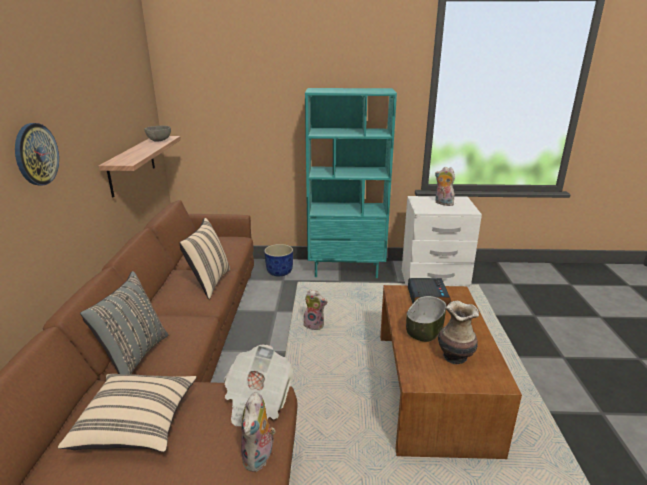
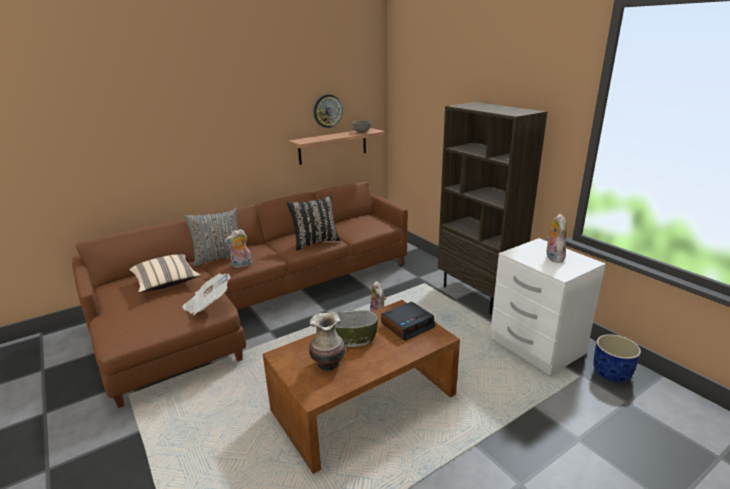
camera: 55 degrees right, 0 degrees up
(36, 154) = (225, 125): wall clock -> wall clock (327, 111)
(209, 283) = (315, 242): beige pillow -> black pillow
(259, 458) = (164, 325): plush toy -> plush toy (241, 265)
(279, 272) = (427, 270): blue planter -> blue planter (612, 373)
(346, 270) = (478, 295): turquoise bookcase -> brown bookcase

